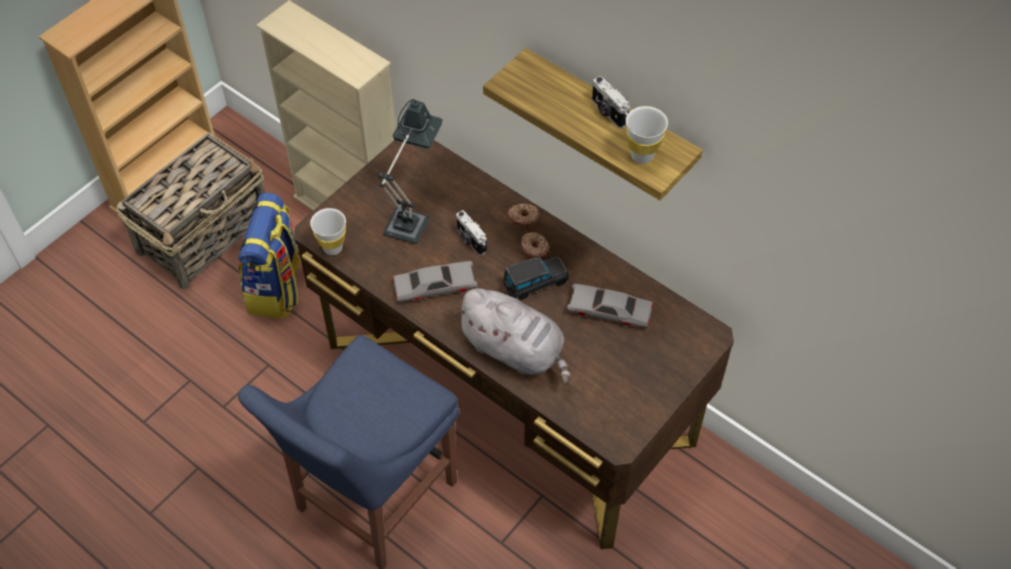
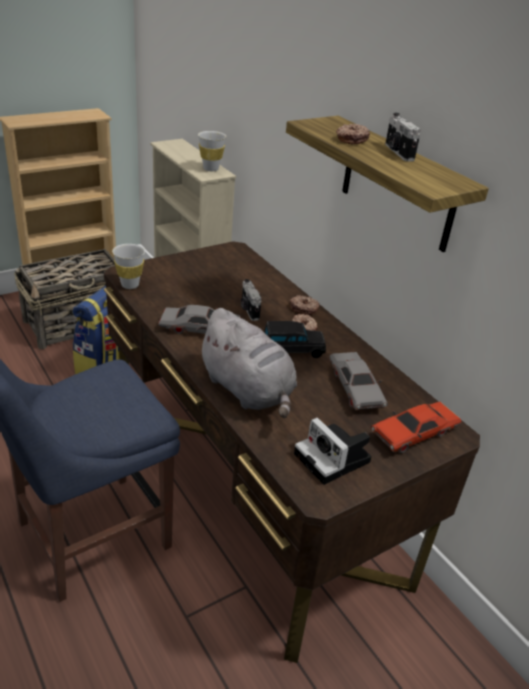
camera: 15 degrees right, 20 degrees down
(410, 218) = (206, 285): table lamp -> none
(558, 102) = (351, 139): none -> donut
(609, 311) = (355, 387): grey toy car -> grey toy car turned 135 degrees counterclockwise
(618, 401) = (334, 459): none -> camera
(642, 155) = (421, 177): white cup -> white cup (211, 169)
(676, 347) = (414, 433): none -> red toy car

